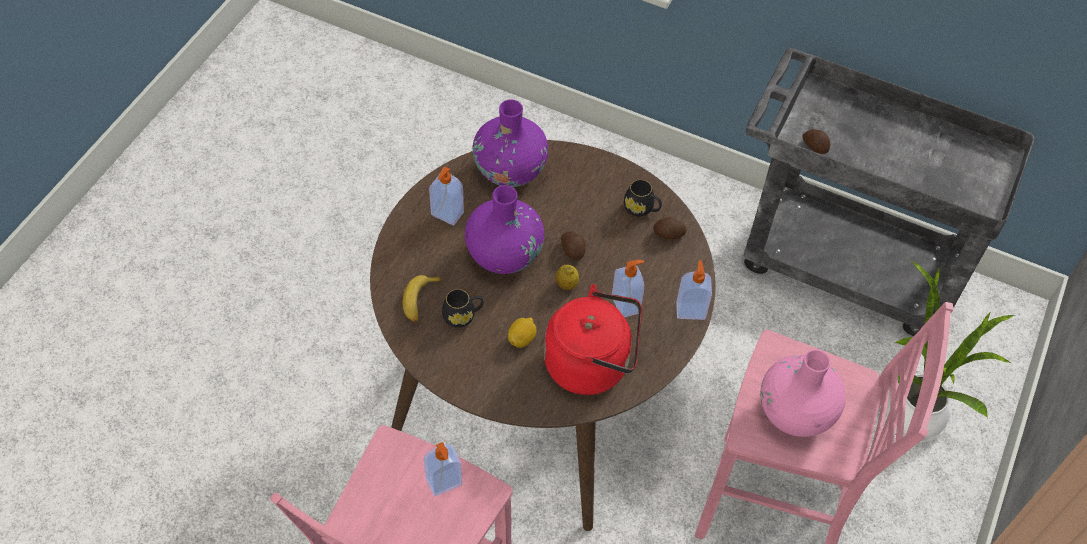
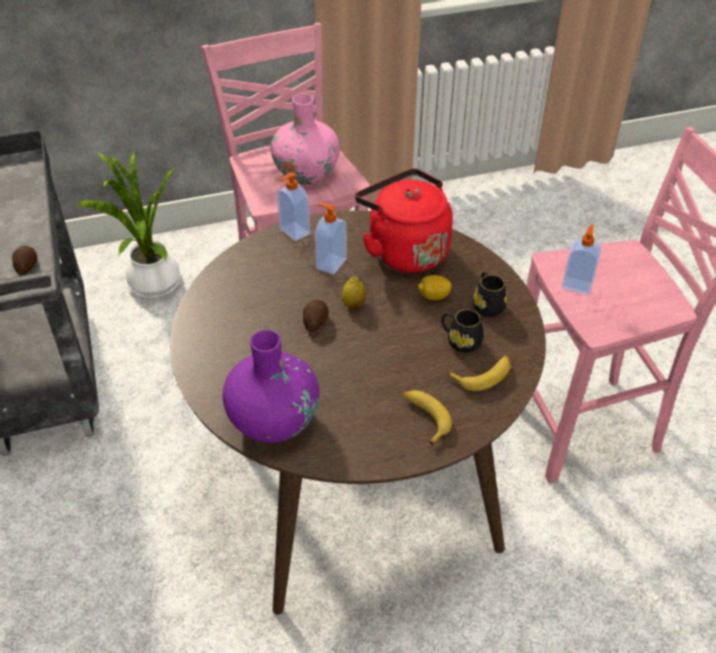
camera: 130 degrees left, 10 degrees down
(425, 242) = (425, 418): none -> banana
(446, 215) = (378, 427): soap dispenser -> none
(504, 254) = (372, 359): purple vase -> none
(641, 209) = (222, 309): black mug -> black mug (487, 305)
(669, 234) = (232, 280): potato -> none

